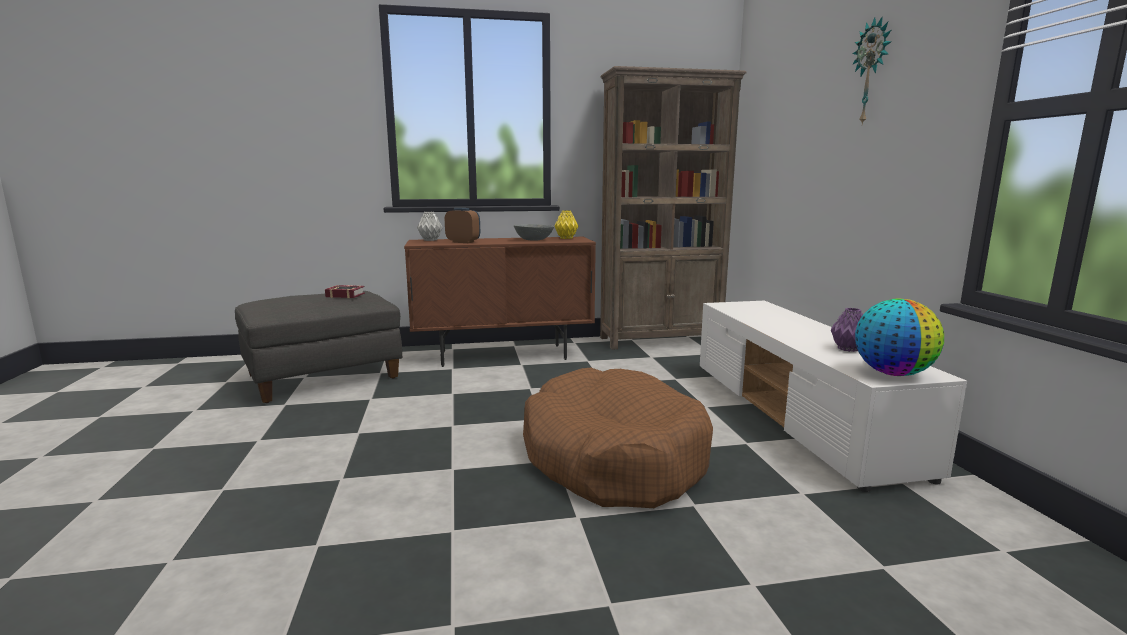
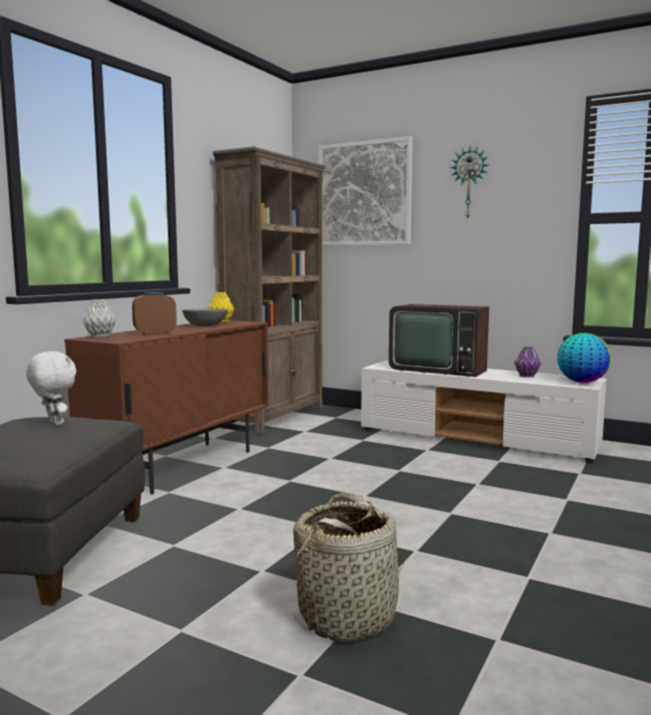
camera: 50 degrees left, 5 degrees down
(312, 479) = (348, 616): none -> basket
(344, 295) = (54, 423): book -> white plush toy
(612, 457) = (471, 497): brown dog bed -> none
(775, 319) = (438, 369): none -> television
(782, 100) = (364, 194): none -> picture

